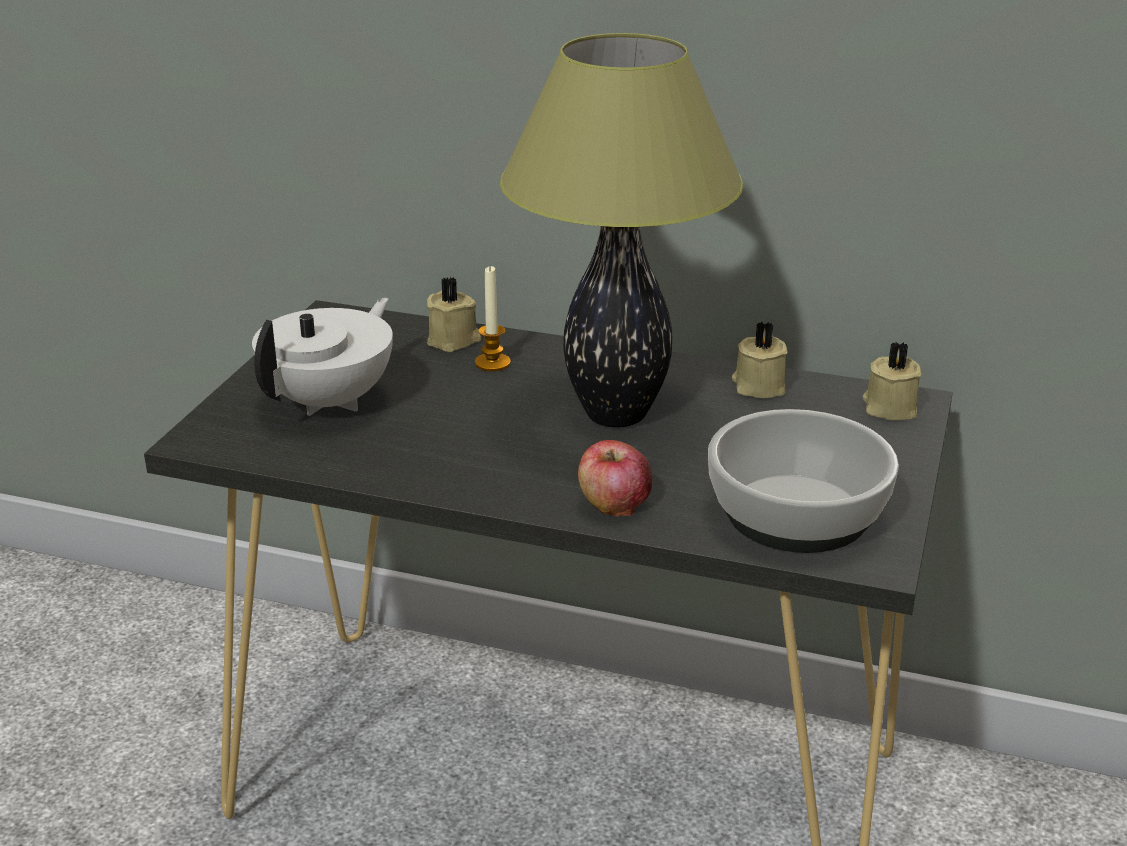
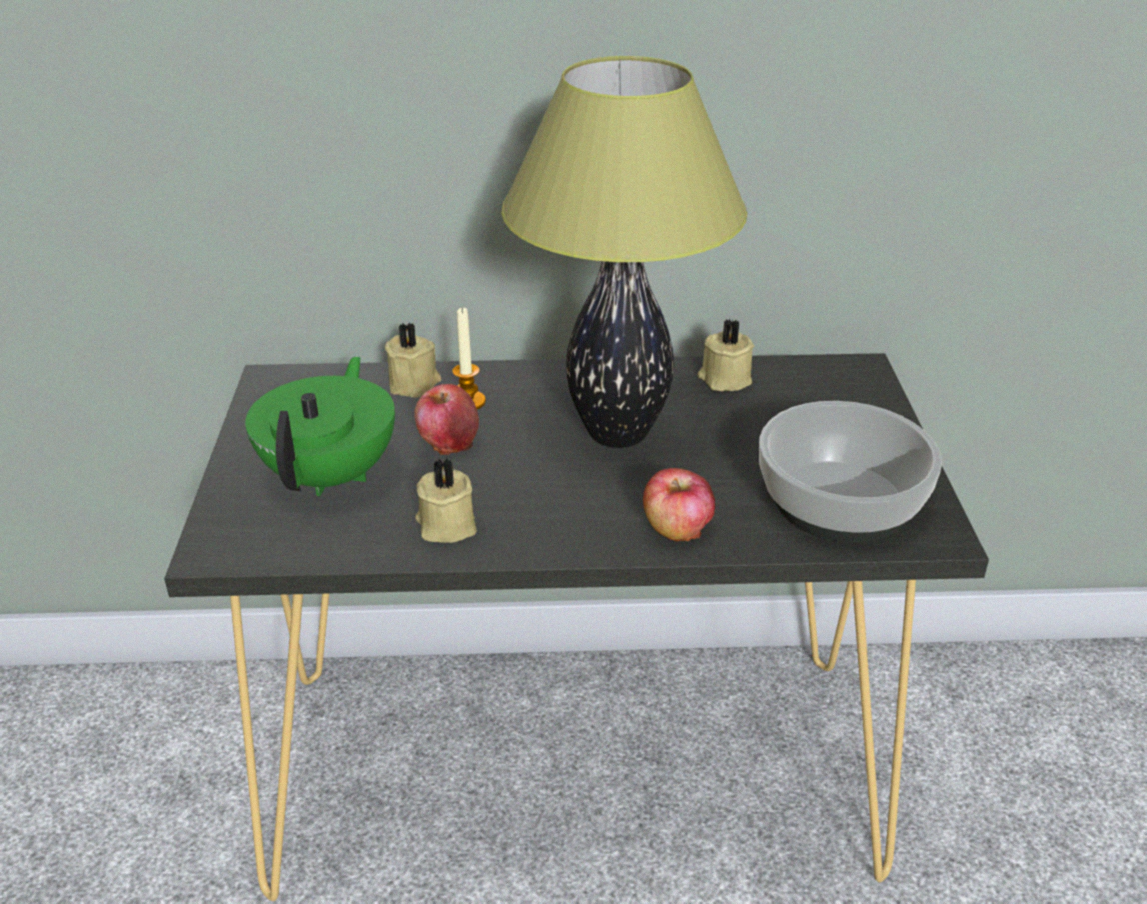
camera: 20 degrees left, 5 degrees up
(331, 401) = (332, 475): white teapot -> green teapot
(451, 393) = (448, 442): none -> apple
(889, 408) = (846, 379): beige candle -> beige candle (445, 525)

